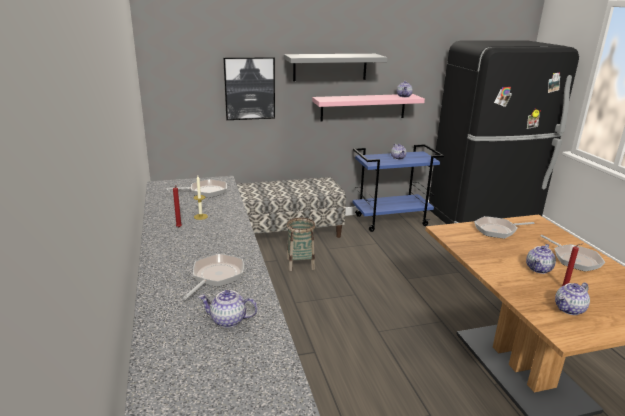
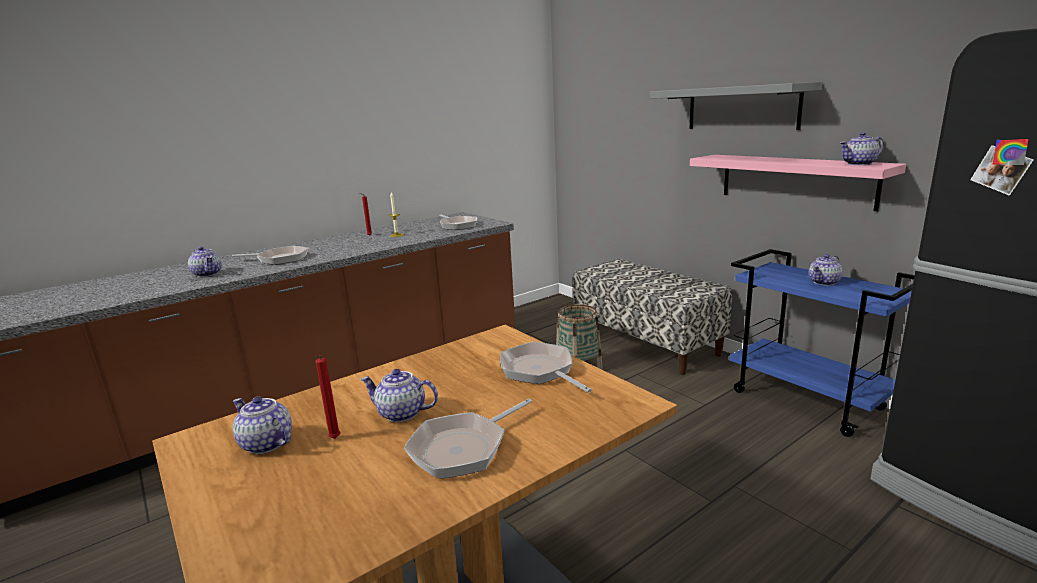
camera: 70 degrees right, 5 degrees down
(228, 320) = (208, 274): teapot -> teapot turned 150 degrees clockwise
(249, 88) = (641, 137): picture -> none

